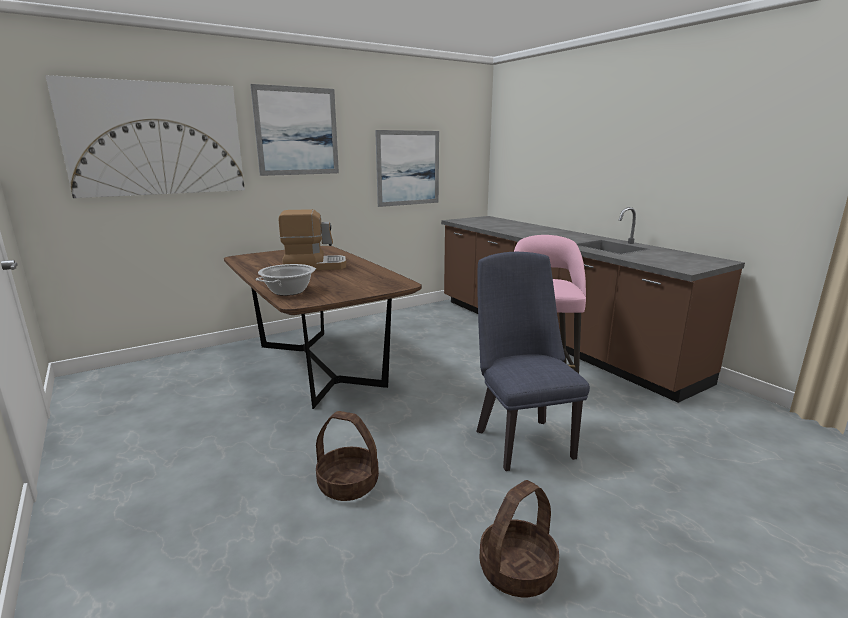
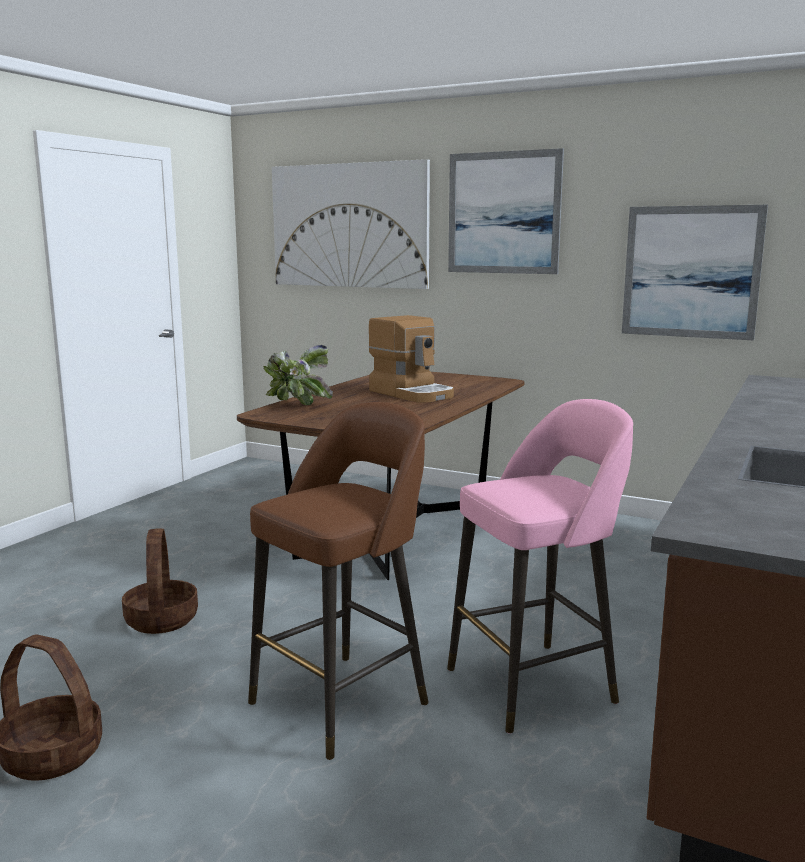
camera: 60 degrees right, 5 degrees down
(288, 291) = (297, 405): cooking pot -> potted plant
(520, 439) = (343, 701): blue chair -> brown stool

